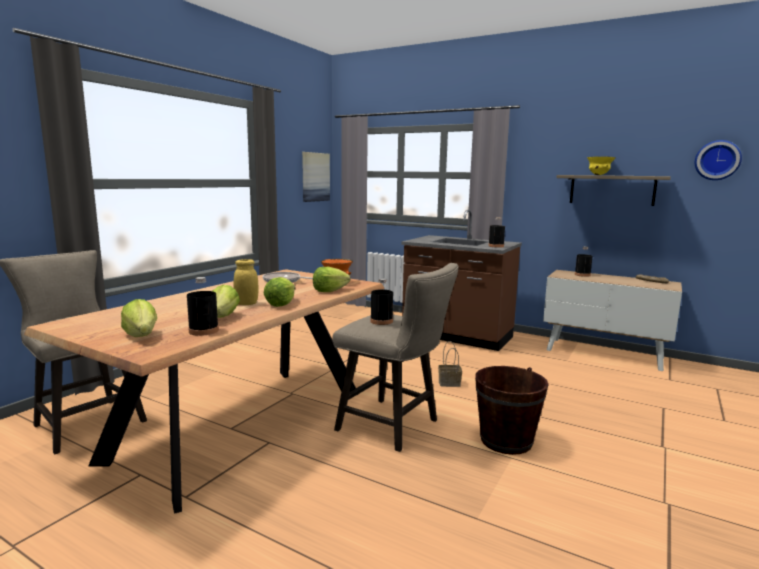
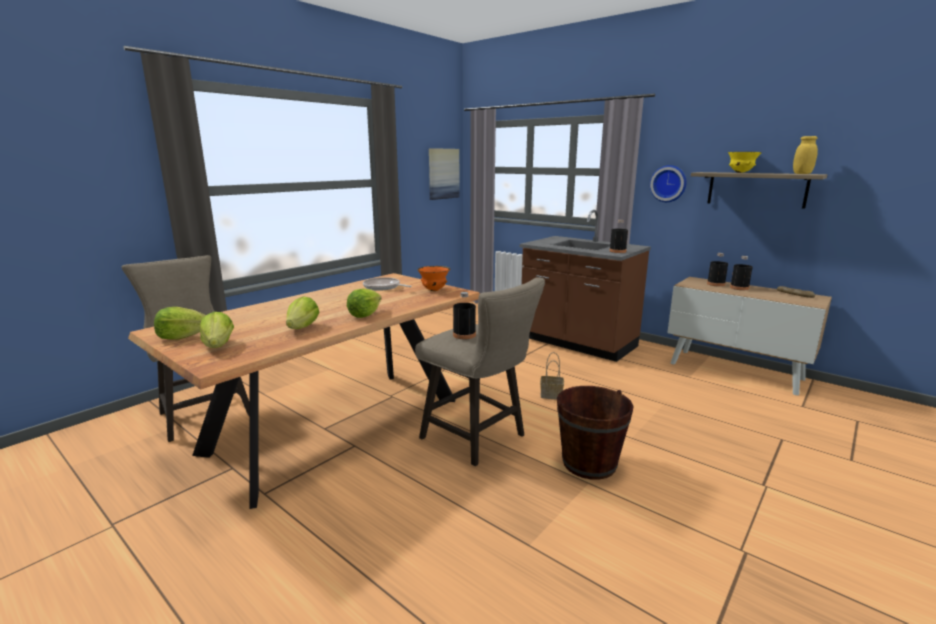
camera: 10 degrees right, 5 degrees up
(203, 331) = (275, 343): black bottle -> black bottle (739, 288)
(246, 304) = (332, 313): yellow jar -> yellow jar (802, 173)
(329, 291) = (420, 300): lettuce -> lettuce (182, 337)
(717, 160) = (887, 155): wall clock -> wall clock (669, 183)

